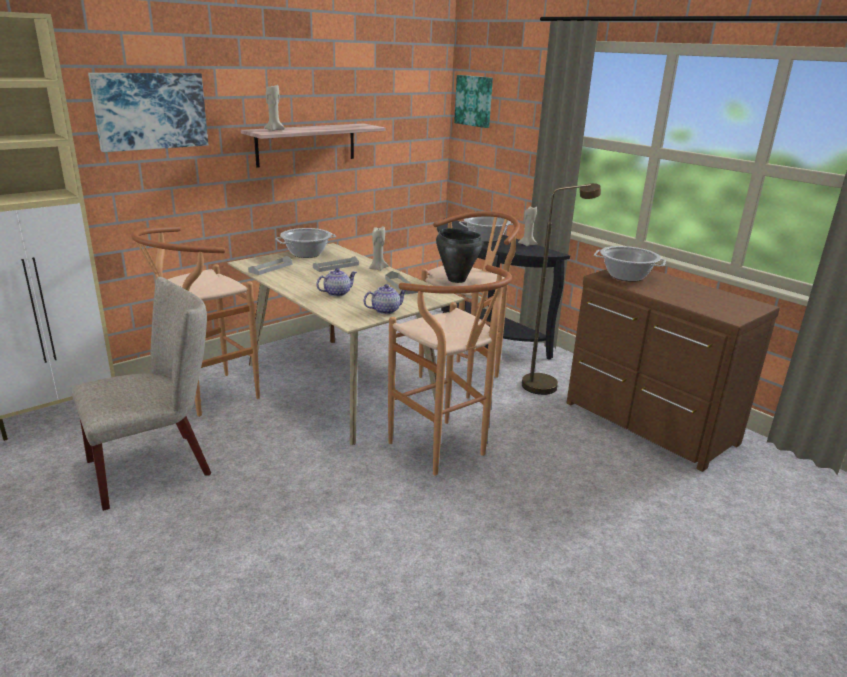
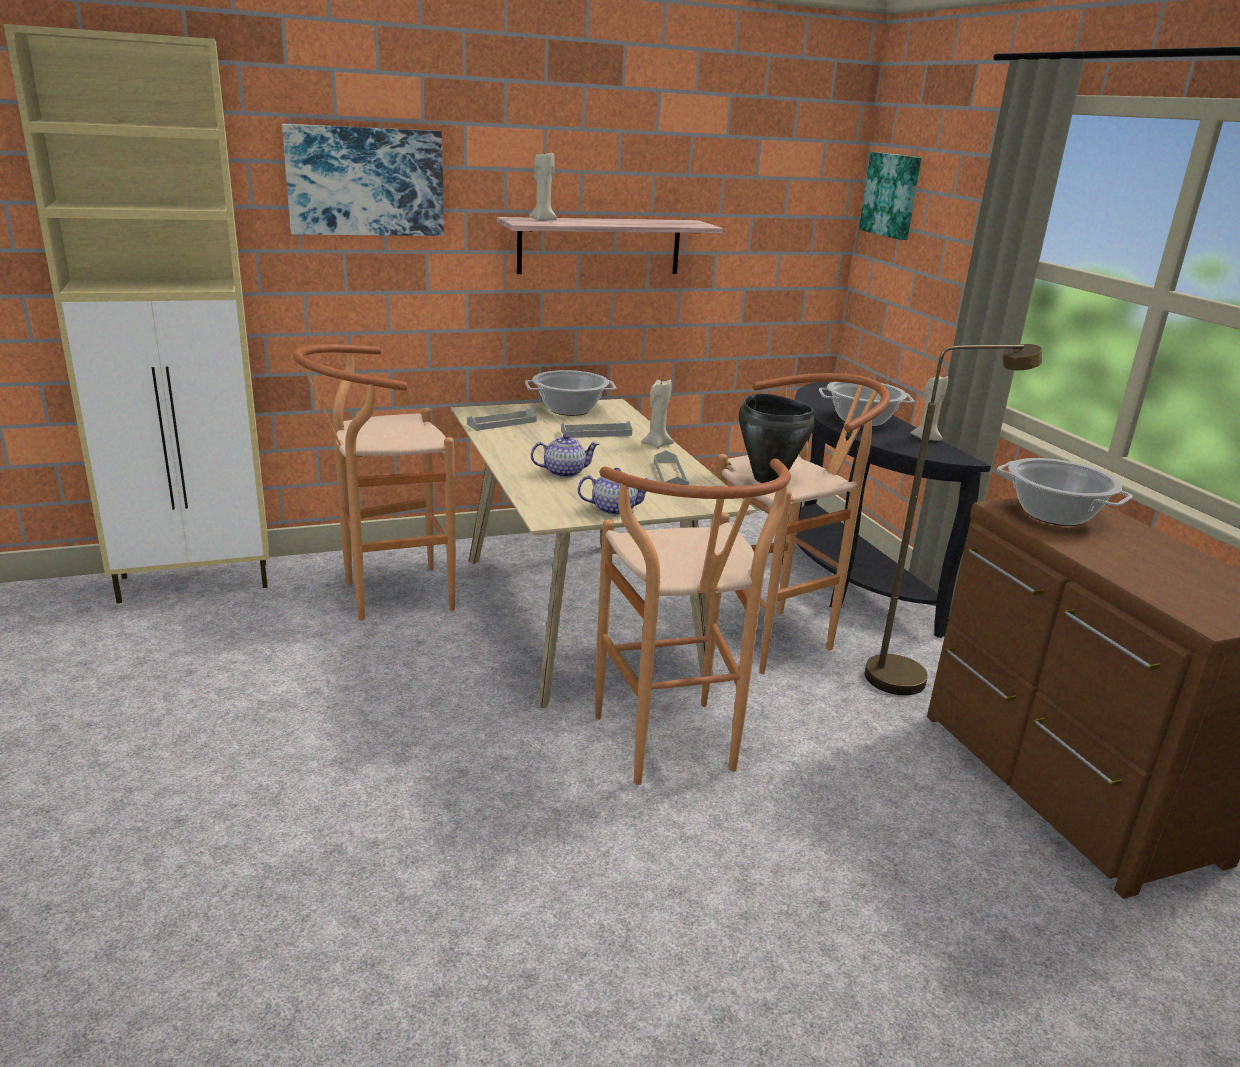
camera: 20 degrees right, 0 degrees up
(157, 466) = (267, 677): beige chair -> none

